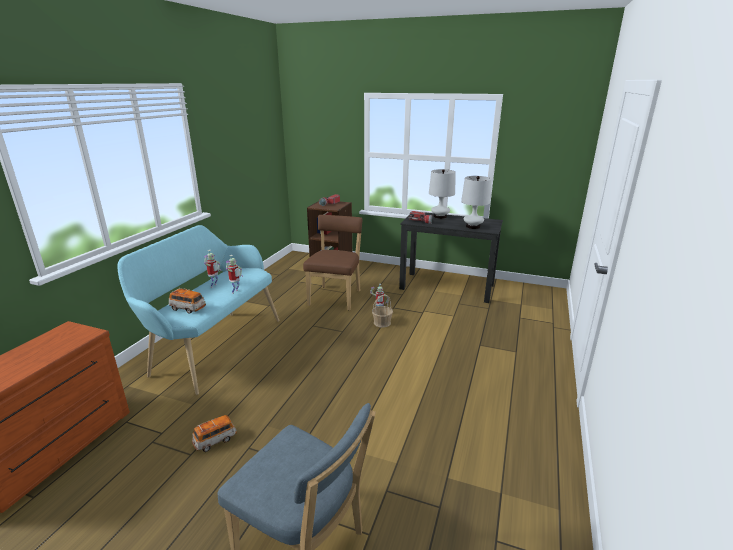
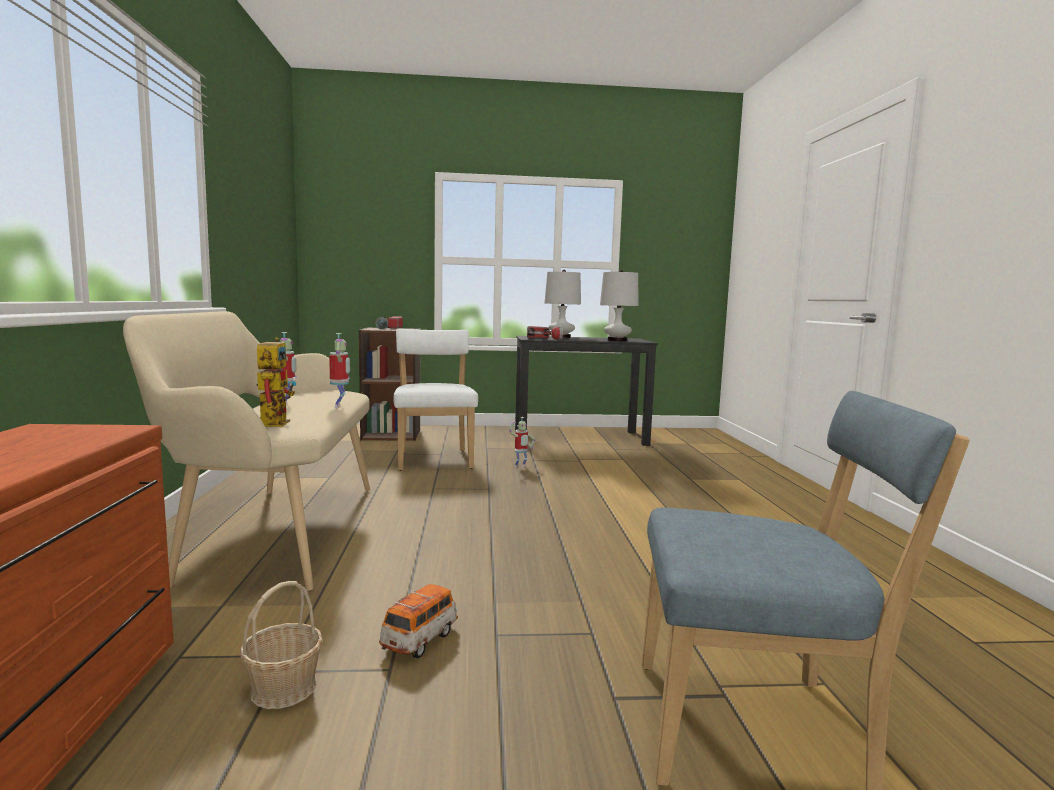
camera: 25 degrees left, 15 degrees down
(188, 309) = (274, 422): toy car -> toy robot
(213, 346) = (274, 530): turquoise bench -> beige bench
(336, 296) = (434, 459): brown chair -> white chair
(382, 323) = (537, 474): basket -> basket (284, 688)

